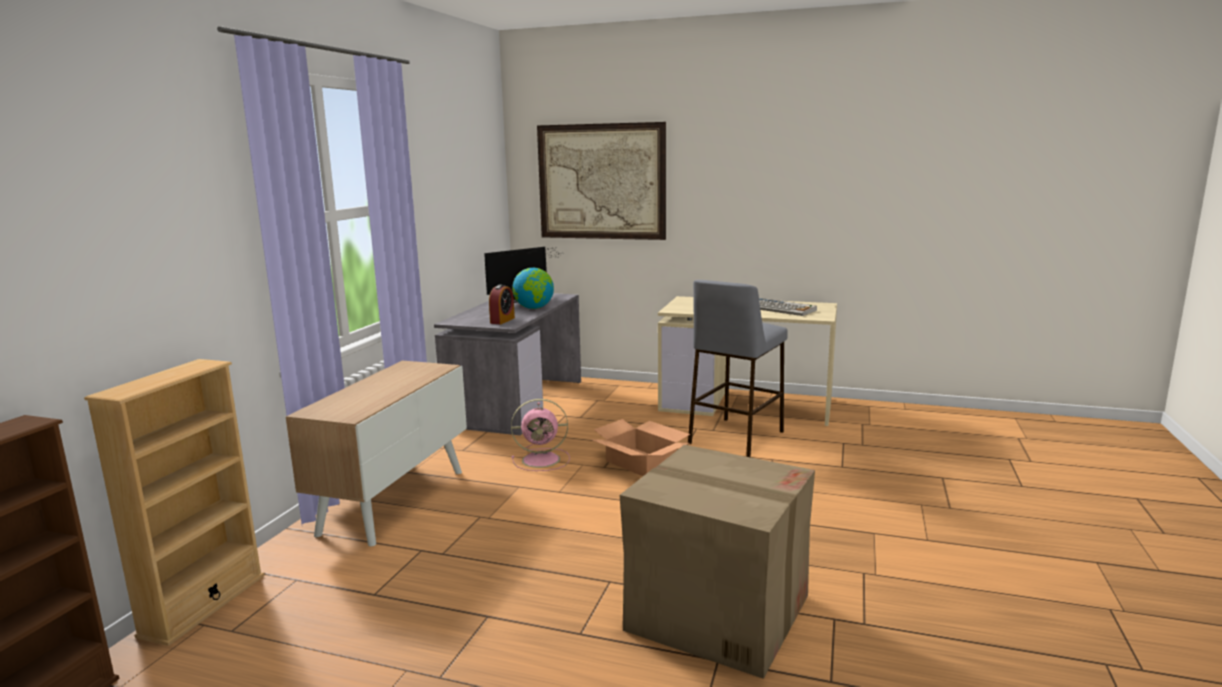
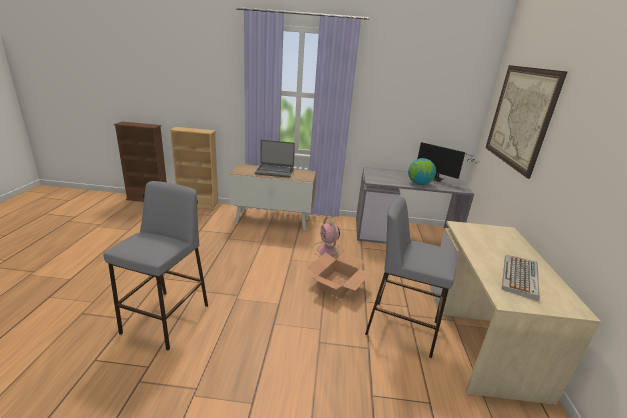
camera: 75 degrees right, 10 degrees up
(378, 387) = (274, 171): none -> laptop
(502, 320) = (381, 179): alarm clock -> none
(716, 612) = (166, 318): cardboard box -> grey stool

